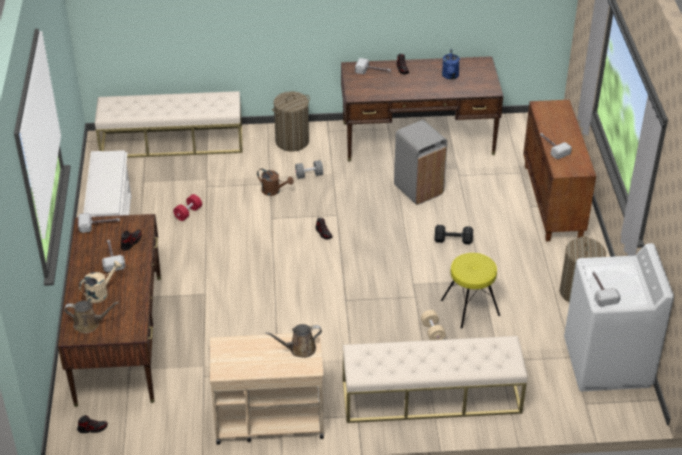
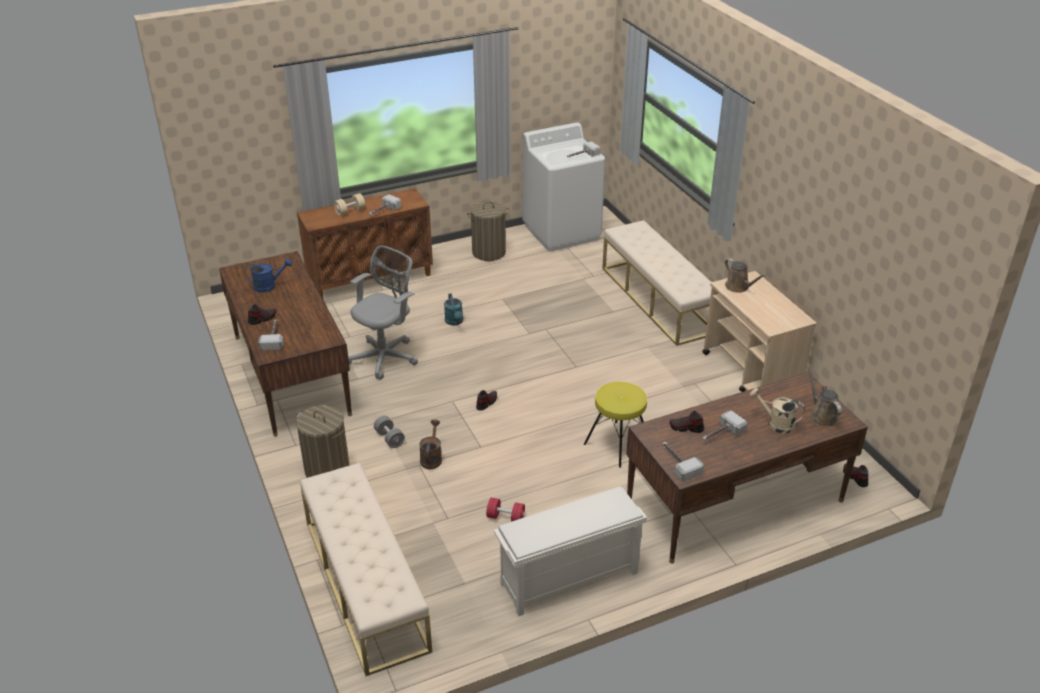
camera: 110 degrees left, 5 degrees down
(418, 190) = (385, 357): grey trash can -> grey office chair
(432, 331) = (583, 312): beige dumbbell -> beige dumbbell (350, 211)
(454, 240) = (455, 322): black dumbbell -> turquoise watering can
(470, 308) = (541, 299): yellow stool -> yellow stool (618, 444)

